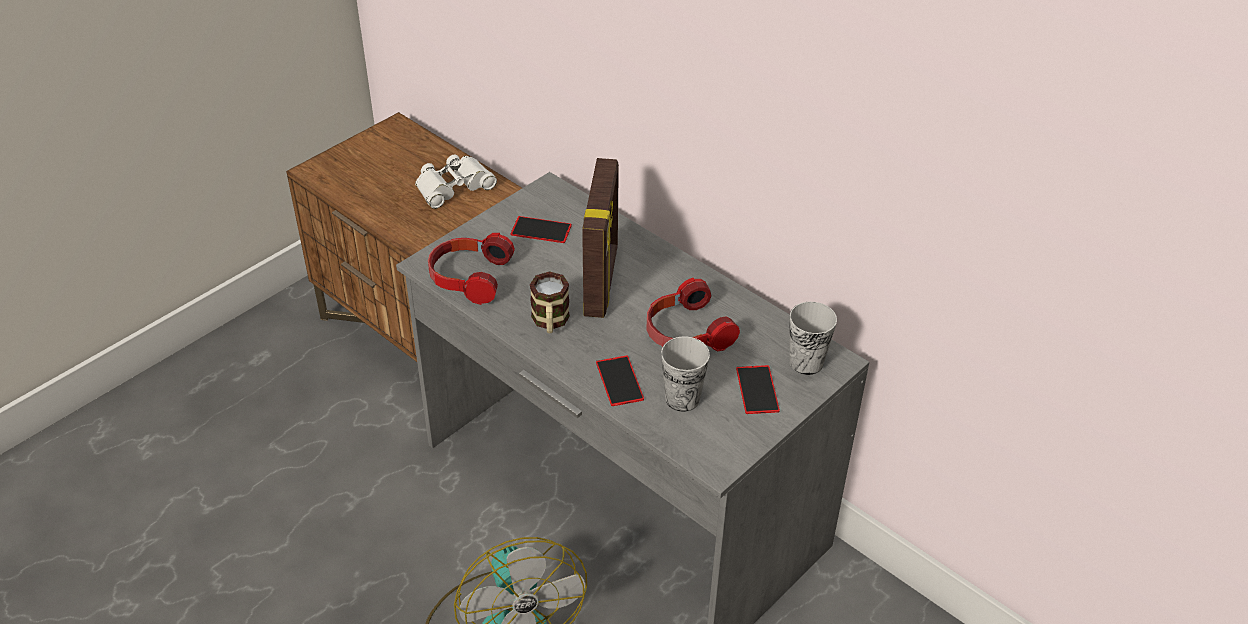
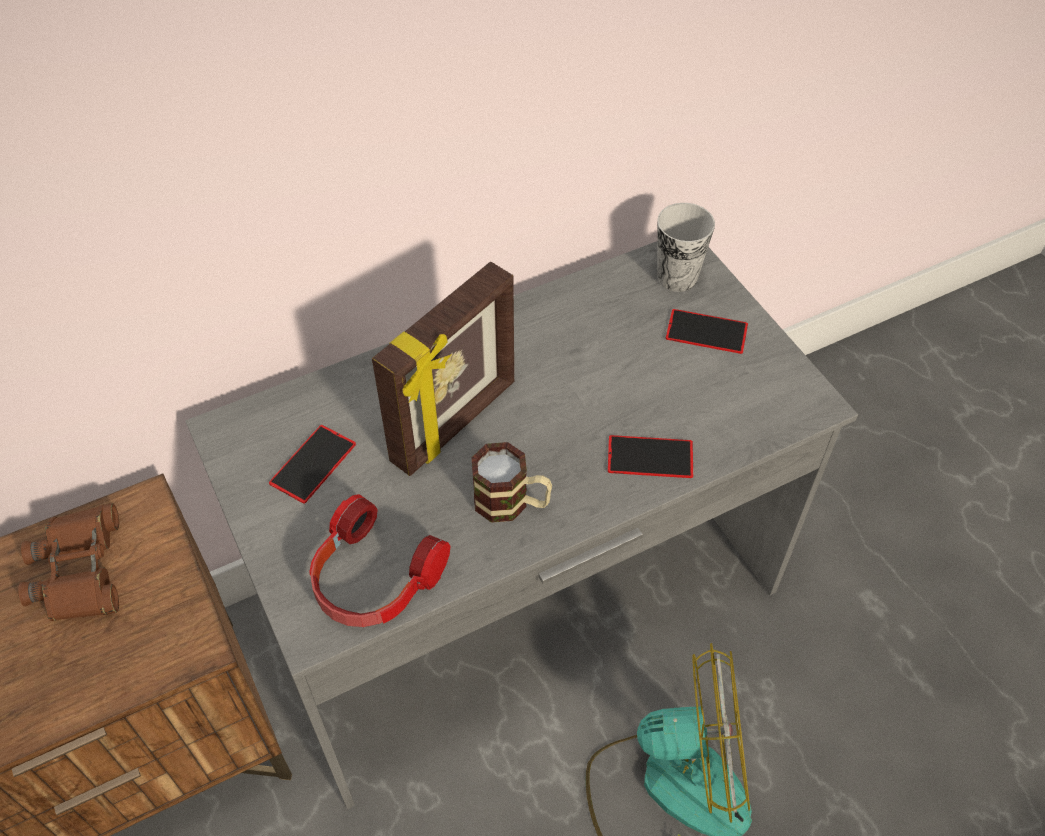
camera: 70 degrees left, 10 degrees up
(453, 187) = (80, 570): white binoculars -> brown binoculars
(602, 281) = (455, 423): picture frame -> picture frame turned 105 degrees clockwise
(682, 399) = (700, 404): cup -> none
(685, 332) = (587, 367): headphones -> none

